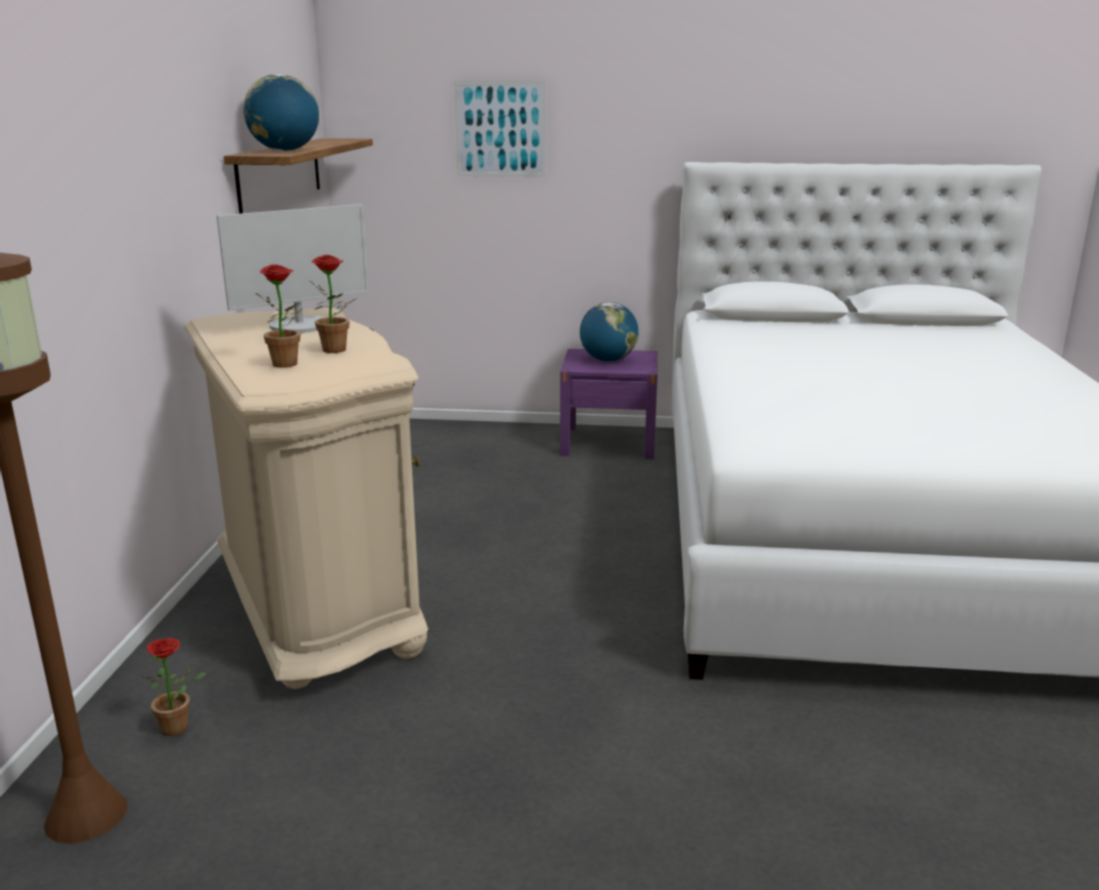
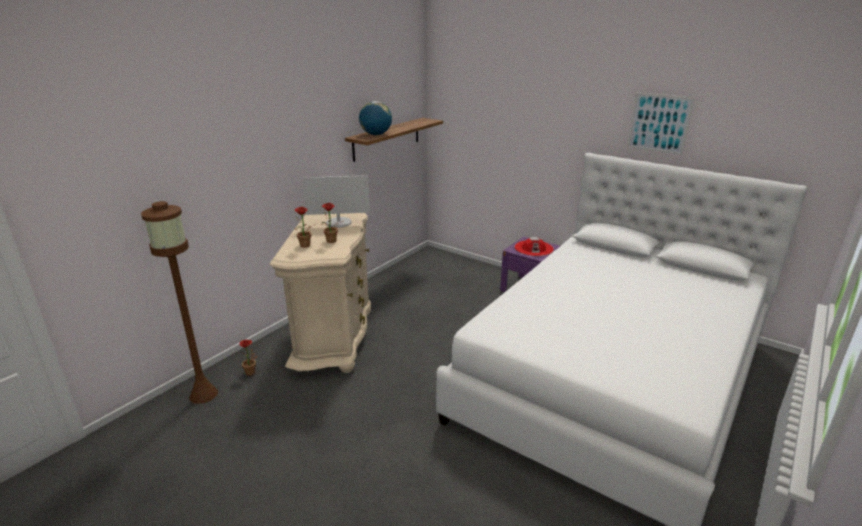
camera: 30 degrees right, 5 degrees up
(500, 129) = (502, 122): picture -> picture (659, 123)
(608, 360) = (533, 248): globe -> red hat

